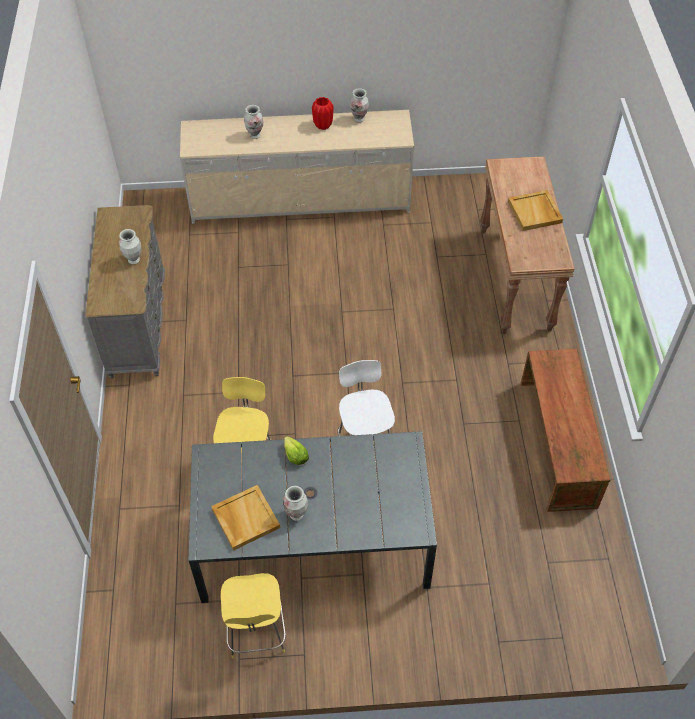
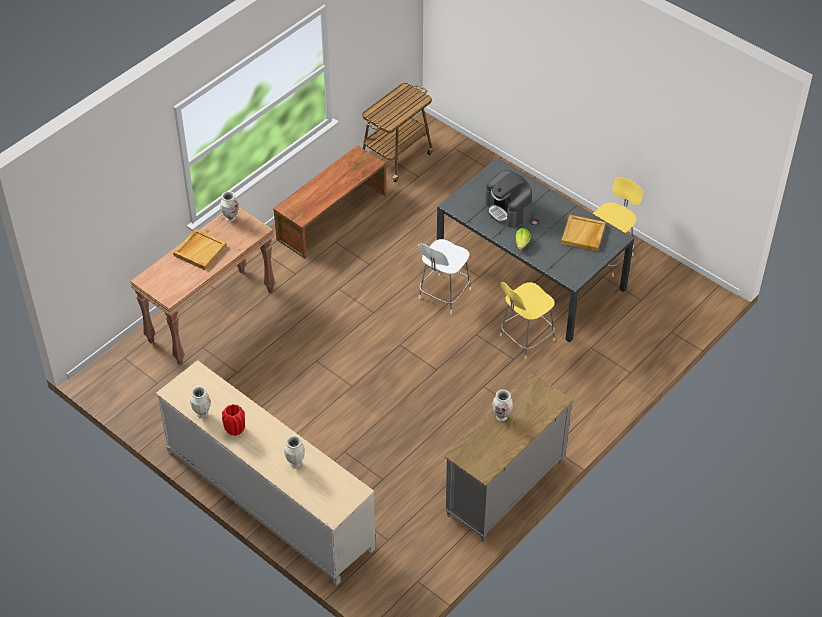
camera: 135 degrees left, 5 degrees down
(296, 515) = (553, 217): vase -> vase (231, 218)
(350, 484) = (508, 210): none -> coffee machine
(599, 569) = (397, 156): none -> cart

